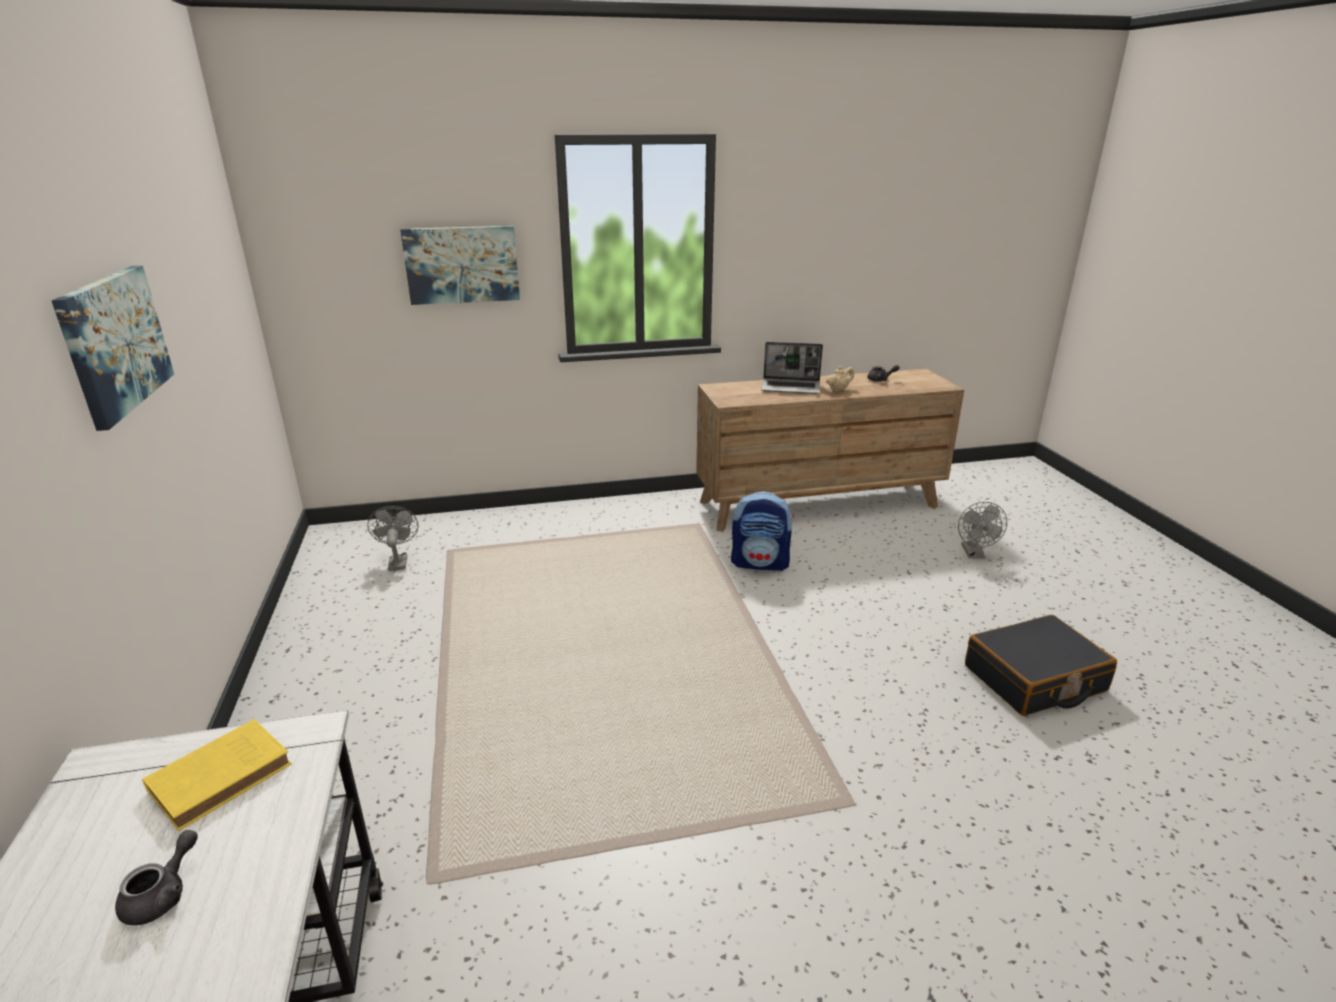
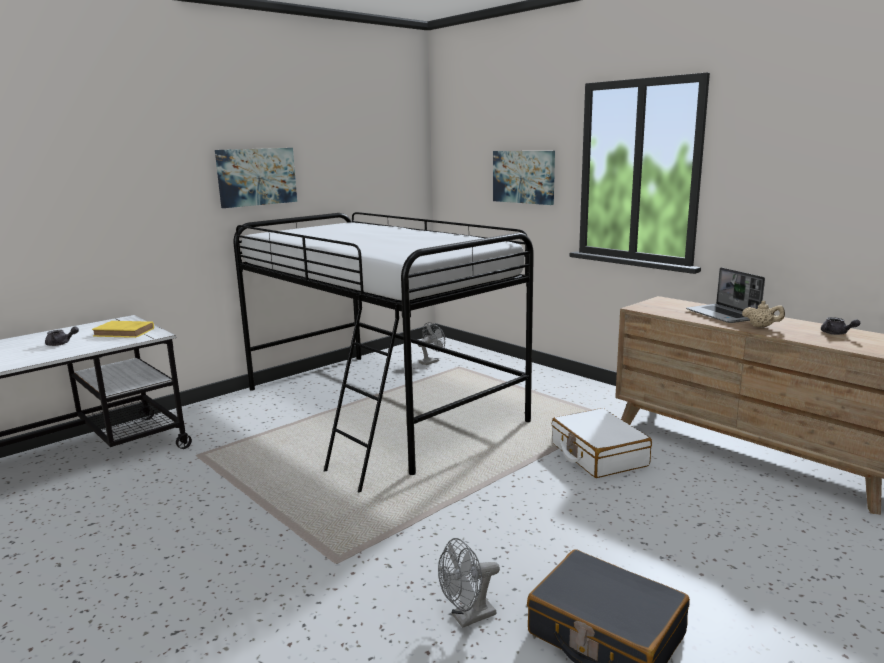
camera: 60 degrees right, 10 degrees down
(484, 647) = (379, 406): none -> black bed
(760, 563) = (598, 455): backpack -> white suitcase
(974, 554) = (810, 557): grey fan -> grey fan (467, 618)

